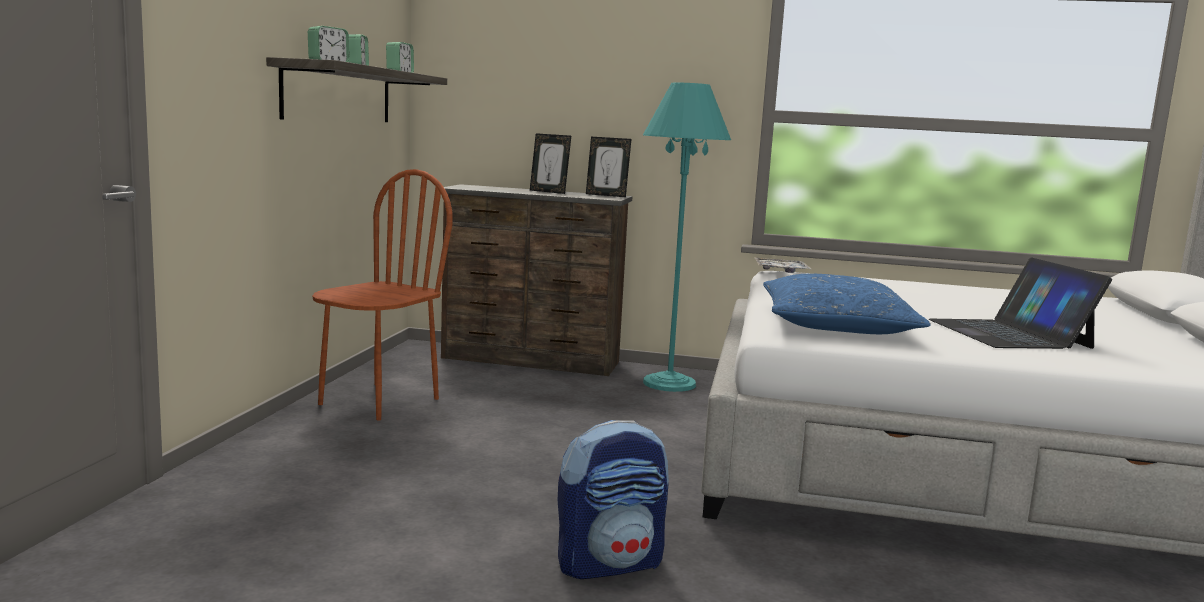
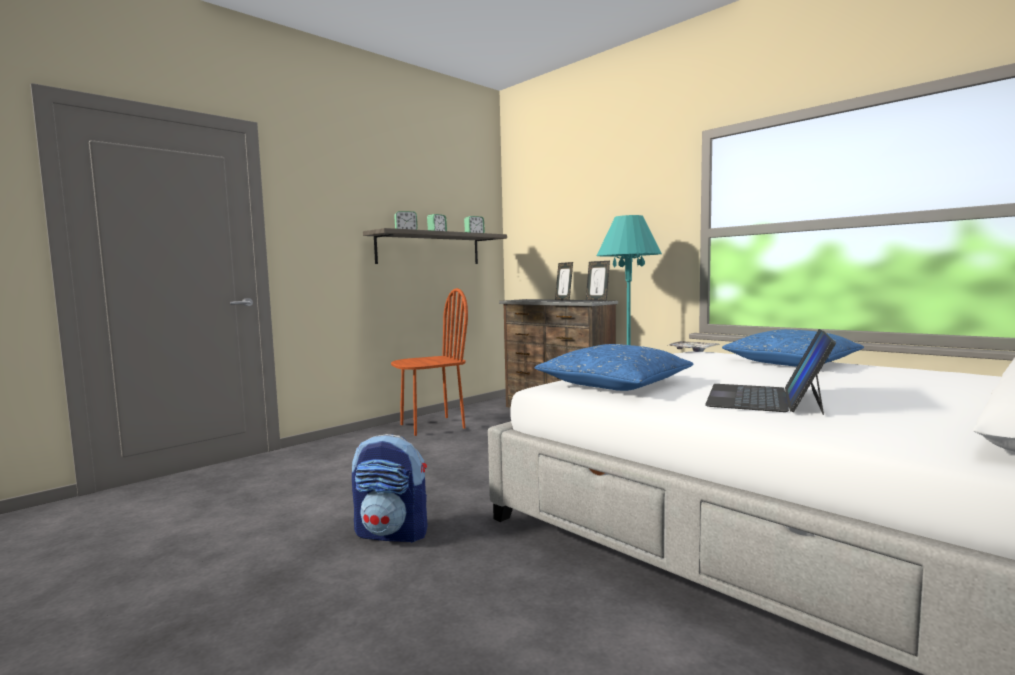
camera: 35 degrees right, 5 degrees down
(913, 286) = (792, 362): none -> blue pillow

